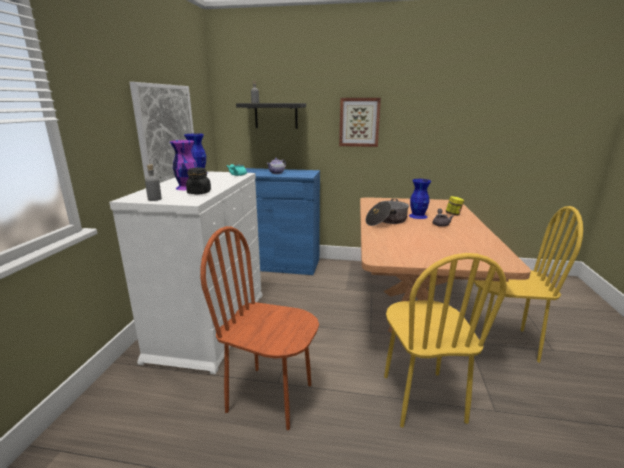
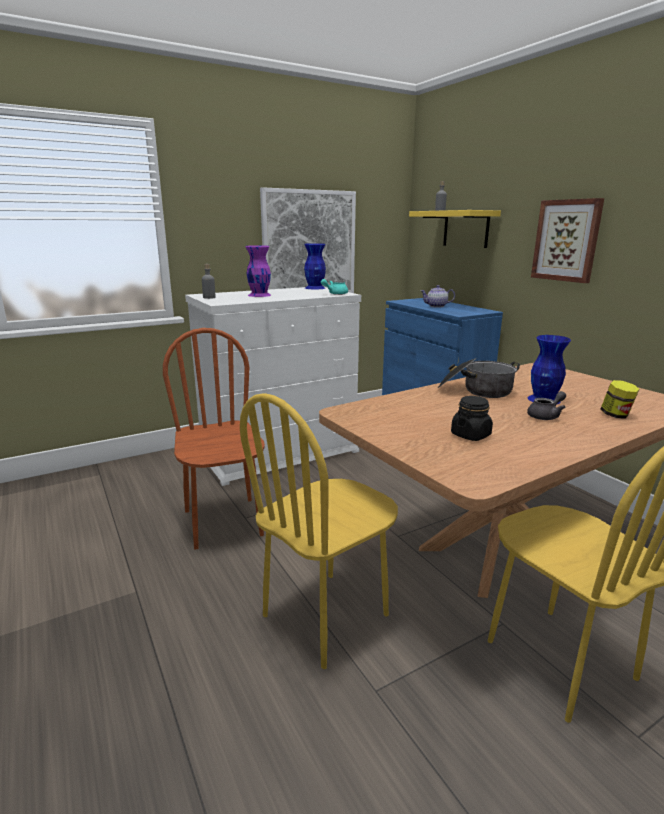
camera: 50 degrees right, 0 degrees up
(199, 192) = (250, 299): black jar -> black jar (470, 435)
(276, 116) = (466, 229): black shelf -> yellow shelf

